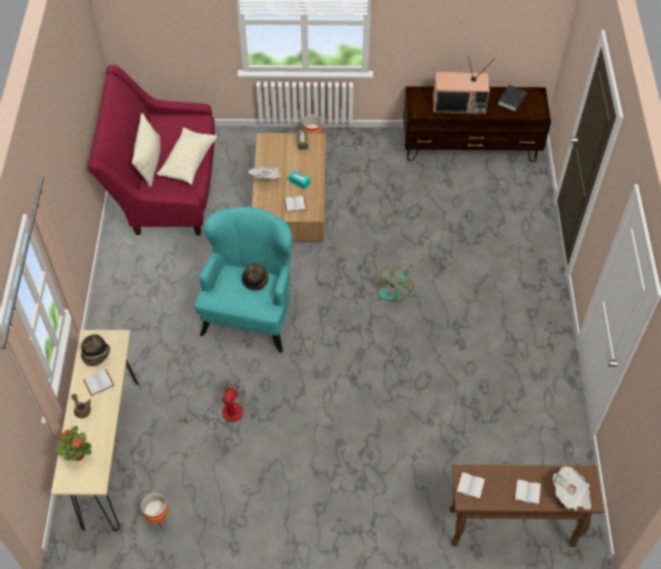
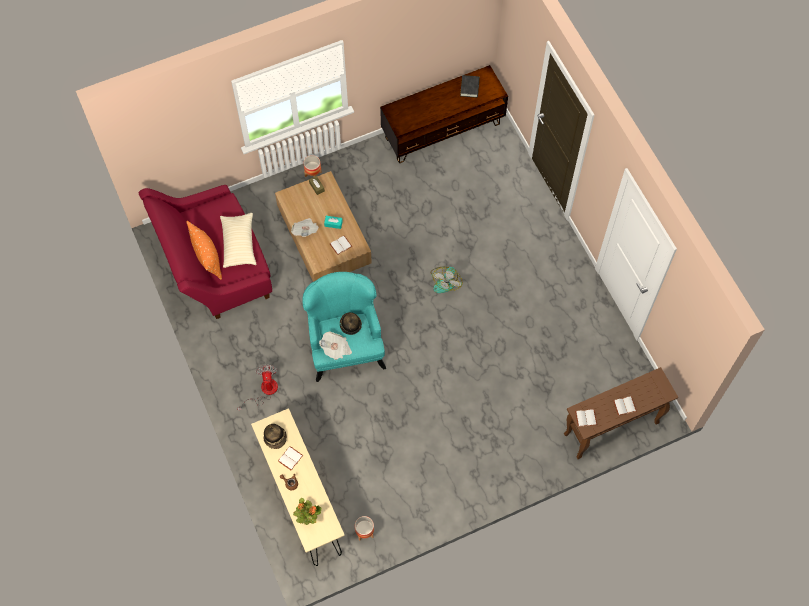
camera: 25 degrees left, 10 degrees up
(149, 162) = (207, 257): beige pillow -> orange pillow
(224, 414) = (370, 435): fan -> fan (264, 391)
(459, 103) = (430, 106): television -> none
(570, 495) = (652, 395): newspaper -> newspaper (336, 349)

